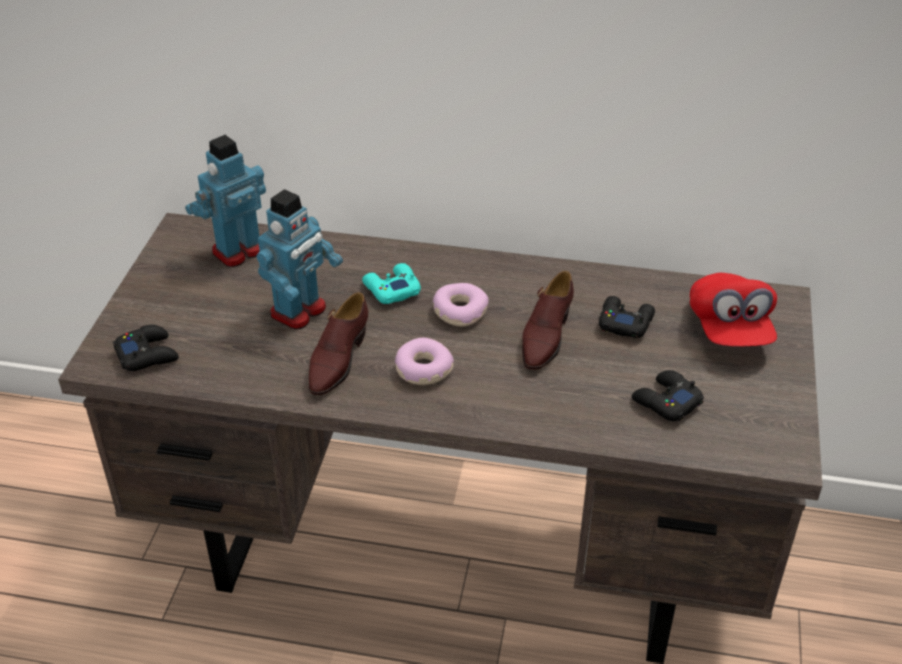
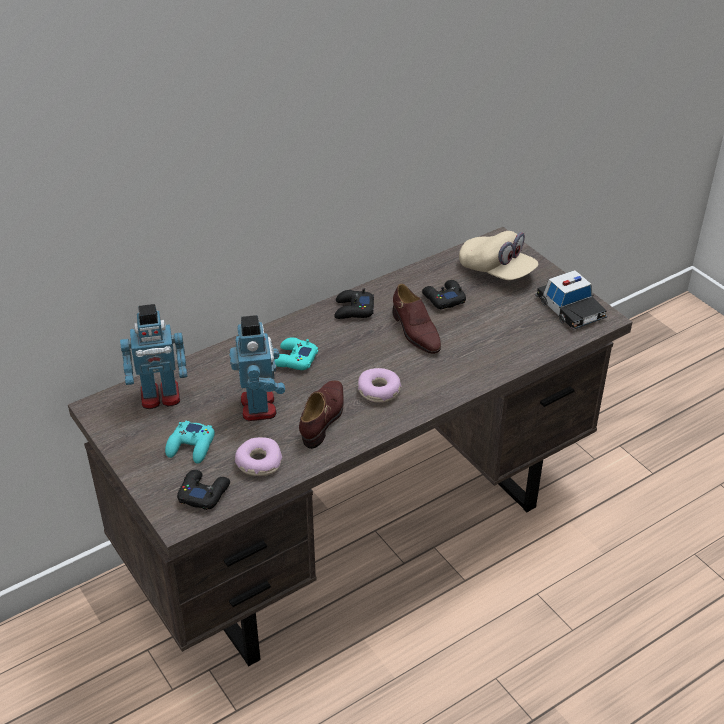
camera: 45 degrees left, 0 degrees up
(197, 308) = (191, 446): none -> turquoise game controller
(237, 251) = (160, 397): toy robot -> toy robot turned 105 degrees counterclockwise
(337, 359) = (324, 418): brown shoe -> brown shoe turned 135 degrees counterclockwise
(460, 311) = (351, 347): donut -> donut (258, 462)
(666, 402) = (518, 327): black game controller -> black game controller (353, 310)
(729, 329) = (496, 271): red cap -> beige cap
(760, 421) = (570, 308): none -> toy car

